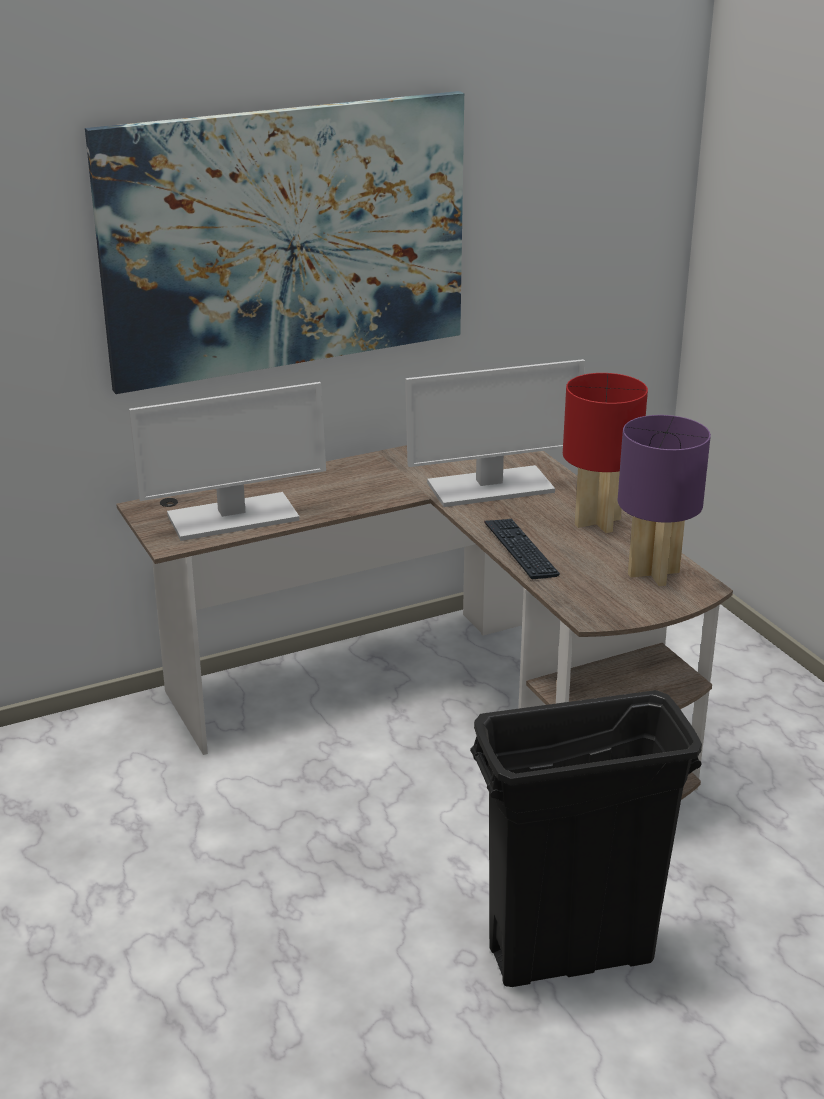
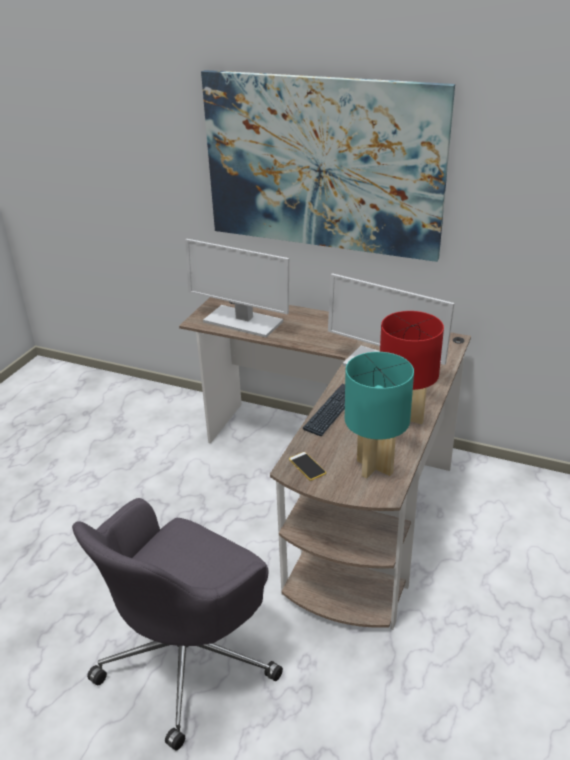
camera: 50 degrees right, 5 degrees up
(570, 956) = (189, 658): black trash can -> grey office chair
(599, 606) = (307, 466): none -> phone
(654, 573) = (375, 467): purple table lamp -> turquoise table lamp

